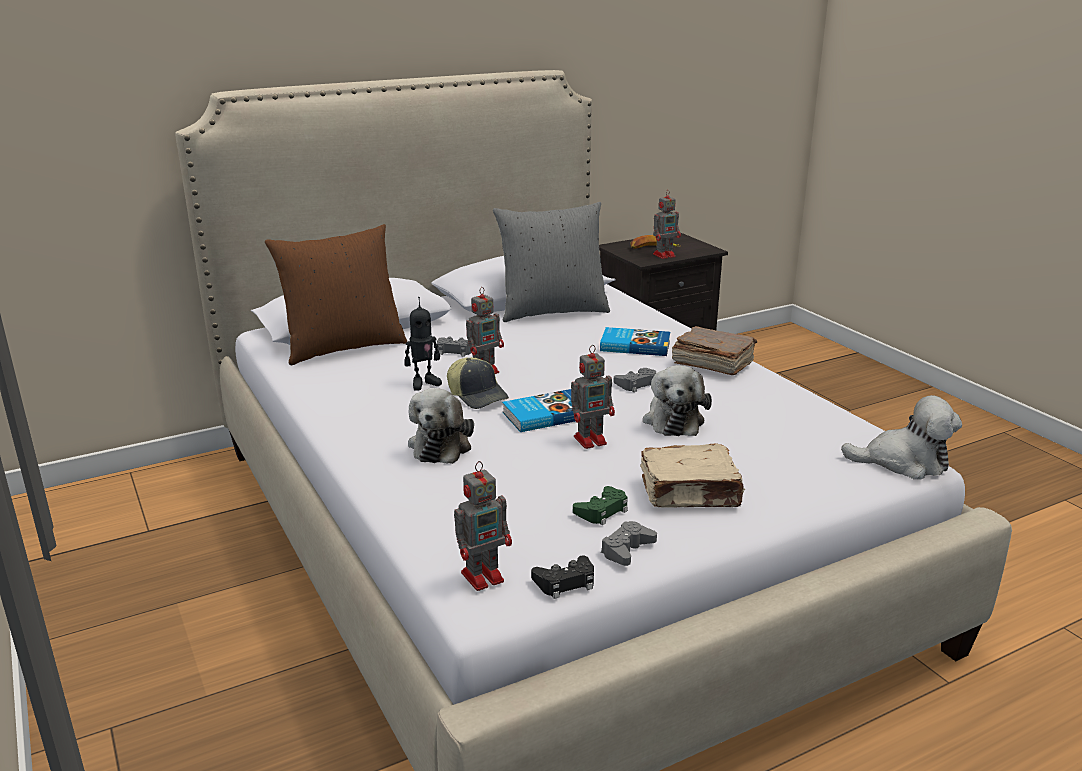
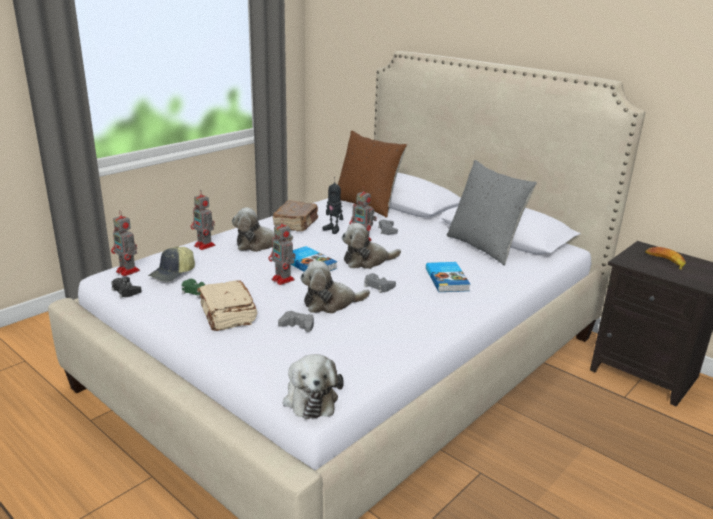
camera: 70 degrees right, 0 degrees up
(478, 395) = (325, 244): cap -> cap (173, 273)
(554, 379) = (367, 261): none -> plush toy
(627, 549) = (158, 302): grey game controller -> grey game controller (297, 325)
(665, 255) = (653, 268): toy robot -> toy robot (205, 246)
(712, 363) = (439, 309): brown book -> brown book (296, 224)

